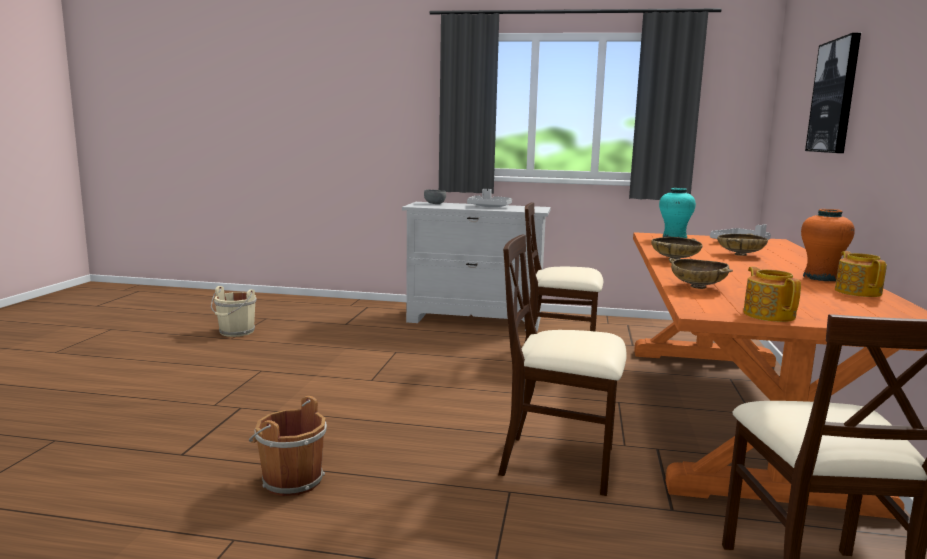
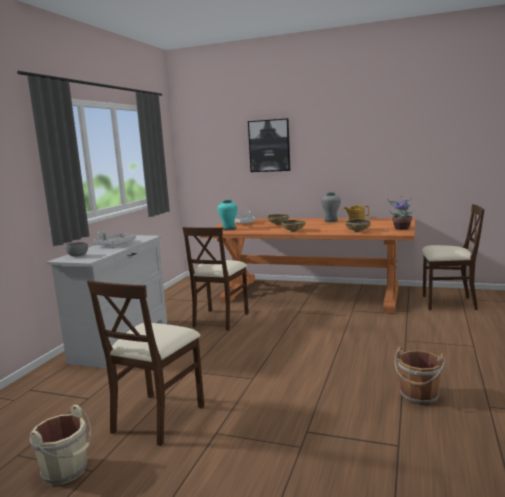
camera: 80 degrees left, 0 degrees up
(559, 462) = (372, 329): beige chair -> beige chair (157, 417)
(769, 315) = (401, 228): teapot -> potted plant
(821, 278) = (331, 221): orange vase -> grey vase

